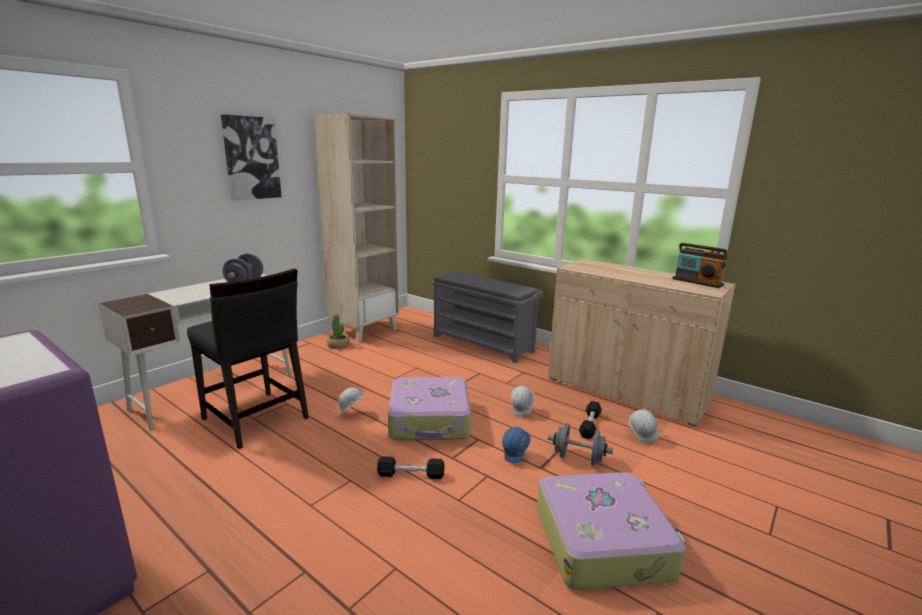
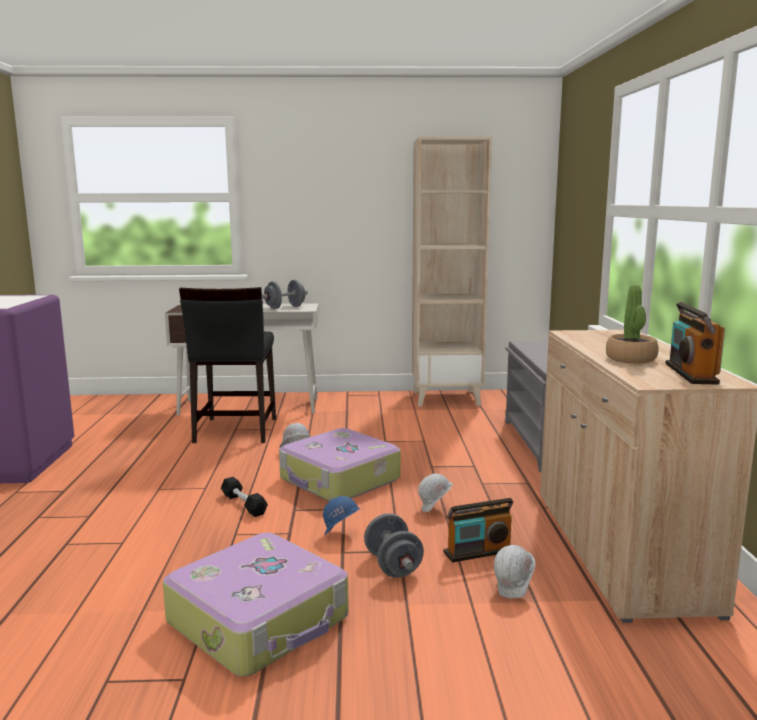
camera: 50 degrees right, 5 degrees down
(251, 158) = (337, 189): picture -> none
(338, 345) = (397, 403): potted plant -> potted plant (631, 359)
(590, 425) = (478, 552): black dumbbell -> radio

